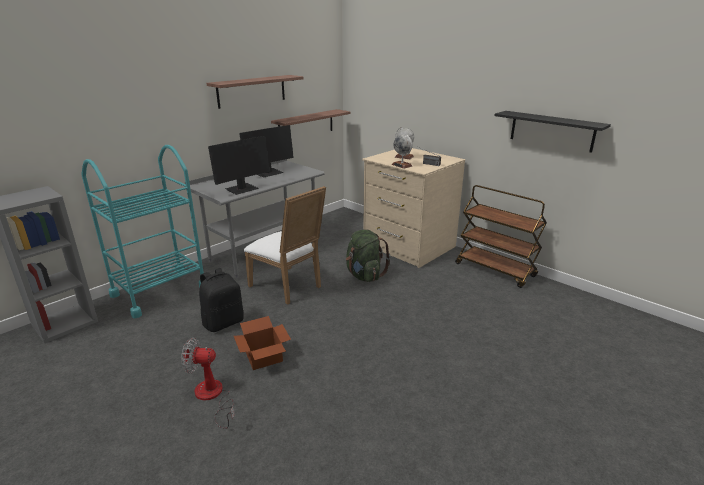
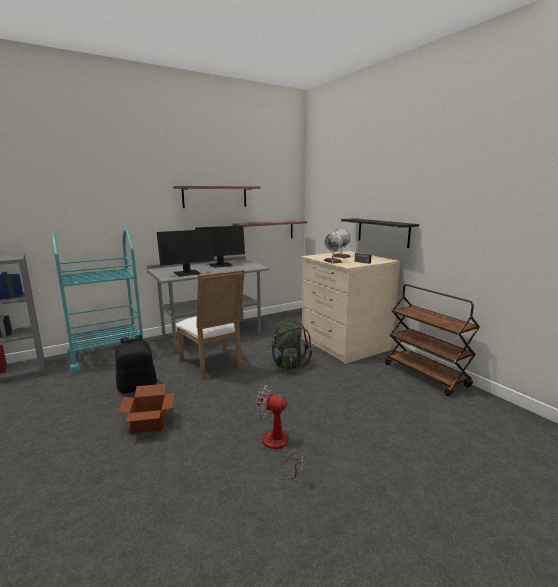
camera: 15 degrees right, 10 degrees down
(212, 397) = (78, 452): fan -> fan (278, 446)
(551, 131) = (483, 228): black shelf -> black shelf (383, 232)

